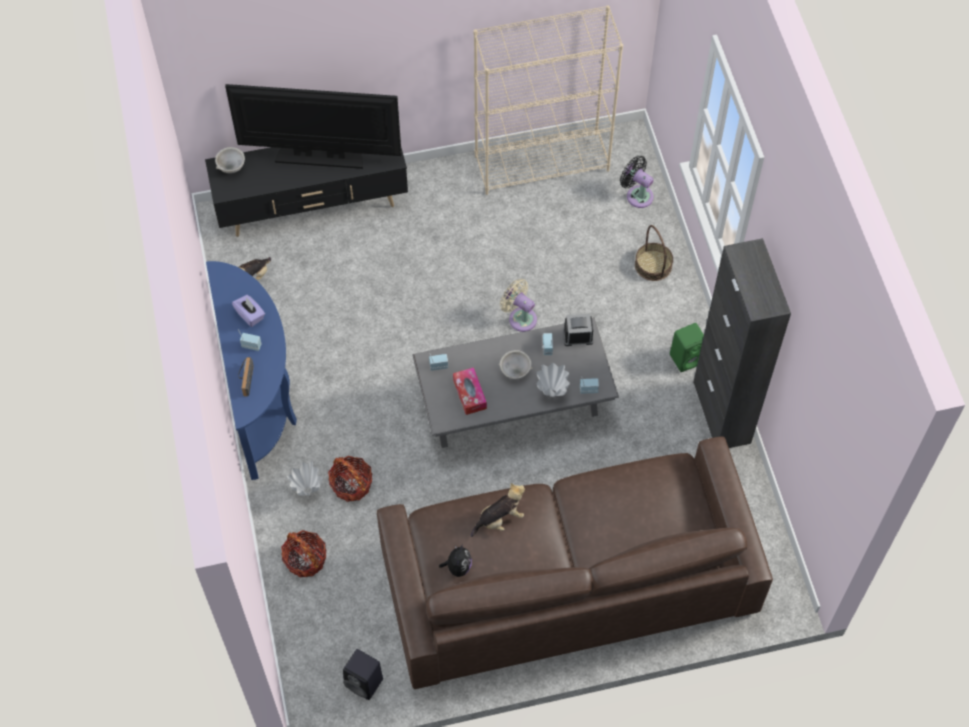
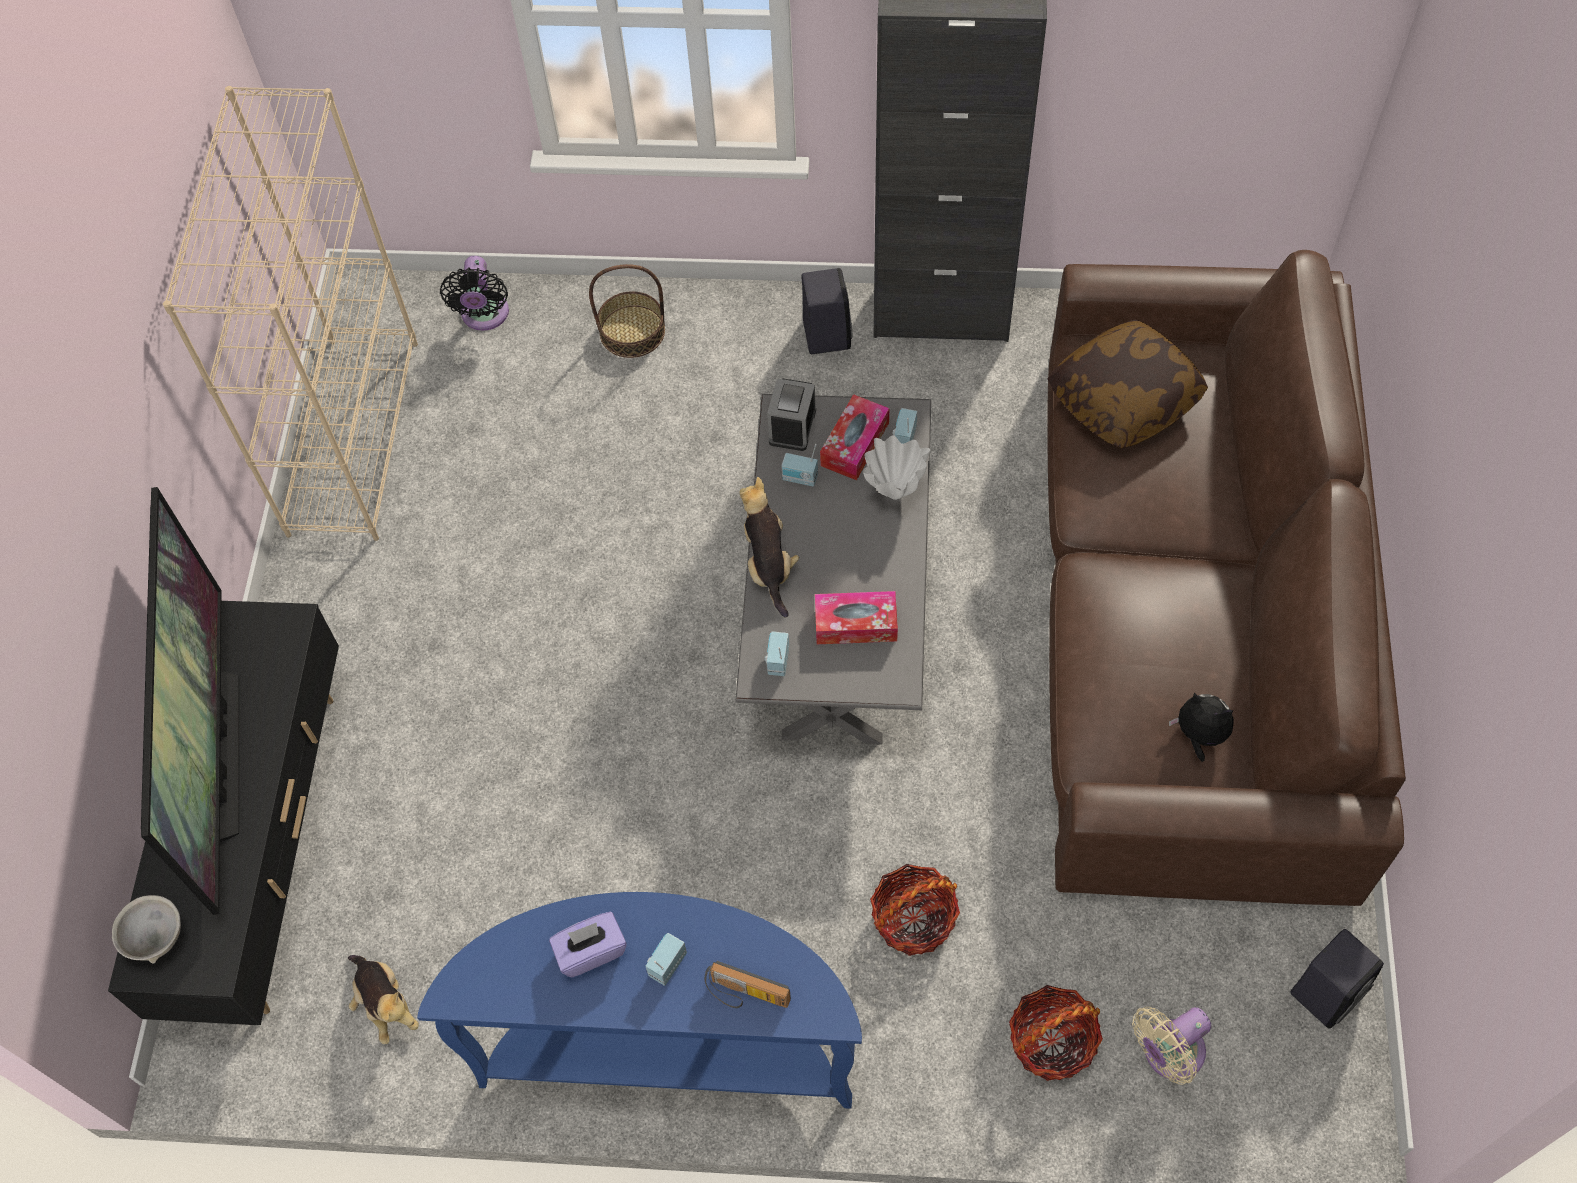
camera: 70 degrees left, 0 degrees up
(307, 491) = (905, 1004): white vase -> none
(320, 158) = (220, 756): television -> television turned 150 degrees clockwise
(500, 519) = (1123, 640): plush toy -> plush toy (768, 564)
(515, 371) = (832, 539): grey bowl -> none
(520, 317) = (658, 551): beige fan -> beige fan (1168, 1054)
(576, 367) = (855, 444): none -> tissue box
(637, 195) = (484, 316): black fan -> black fan turned 60 degrees counterclockwise
(654, 491) = (1124, 398): none -> pillow
(687, 358) = (825, 333): green speaker -> black speaker

